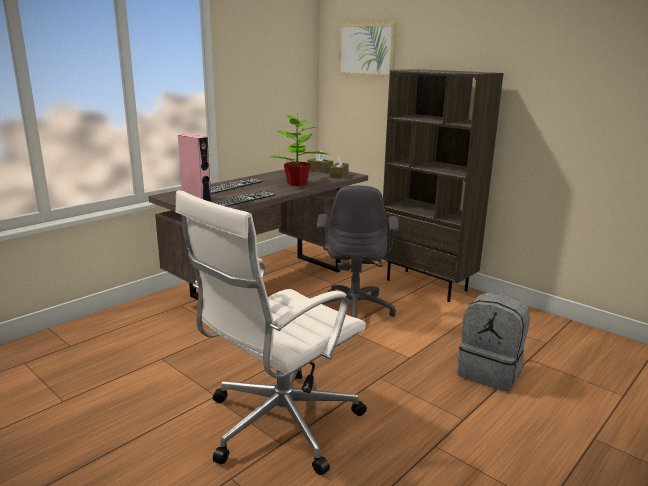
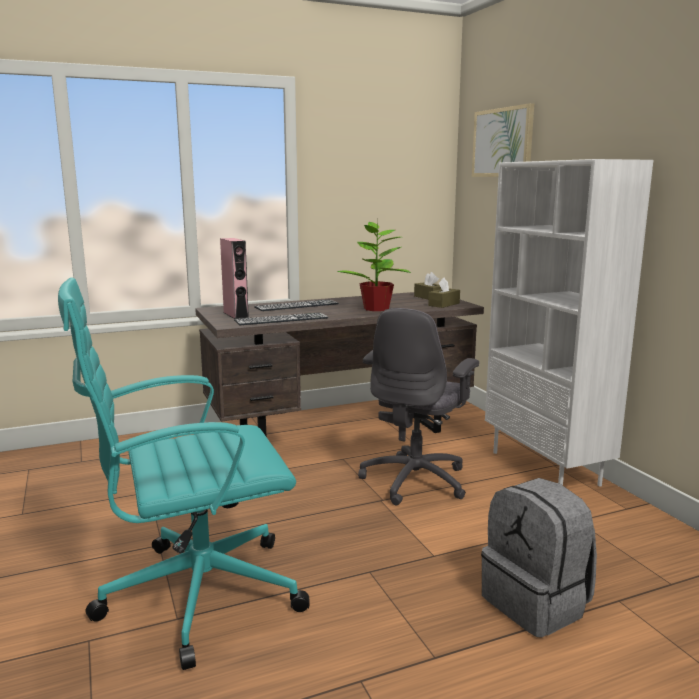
camera: 25 degrees right, 5 degrees down
(278, 424) = (195, 595): white office chair -> turquoise office chair
(427, 285) = (546, 468): brown bookcase -> white bookcase

